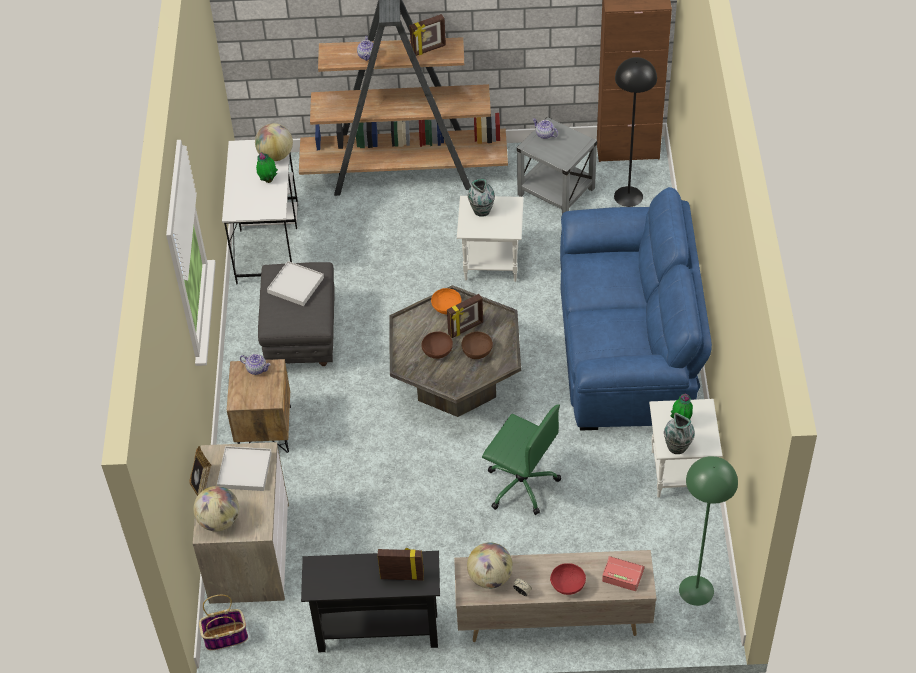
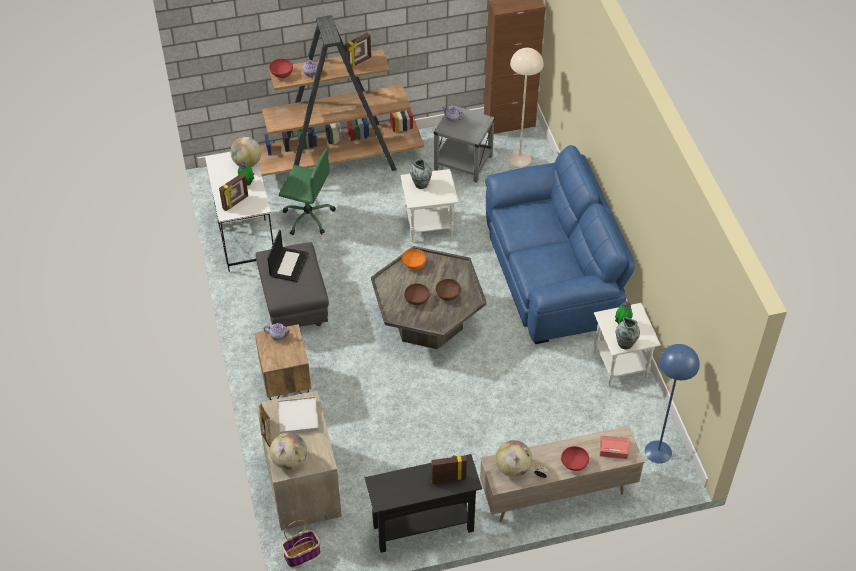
camera: 15 degrees left, 0 degrees up
(295, 285) = (288, 264): white tray -> laptop
(332, 52) = (281, 73): none -> red bowl
(466, 329) = (434, 278): picture frame -> picture frame (235, 202)
(520, 484) = (501, 393): green office chair -> green office chair (307, 216)
(628, 196) = (519, 158): black floor lamp -> beige floor lamp
(696, 590) = (658, 452): green floor lamp -> blue floor lamp

